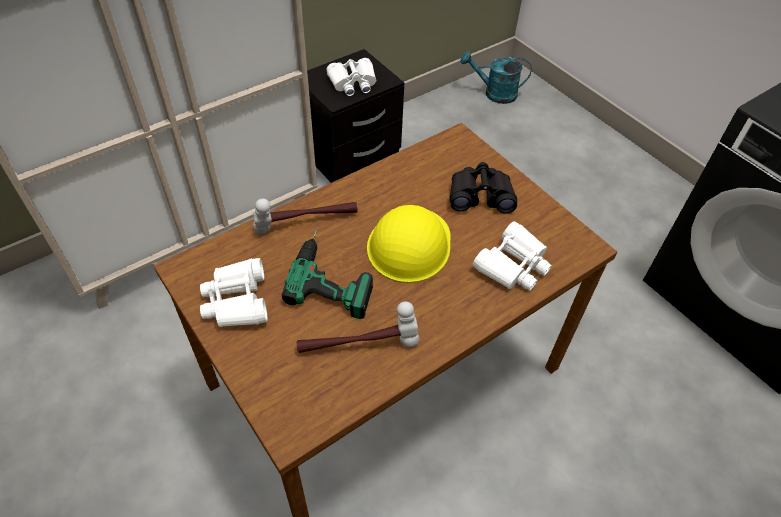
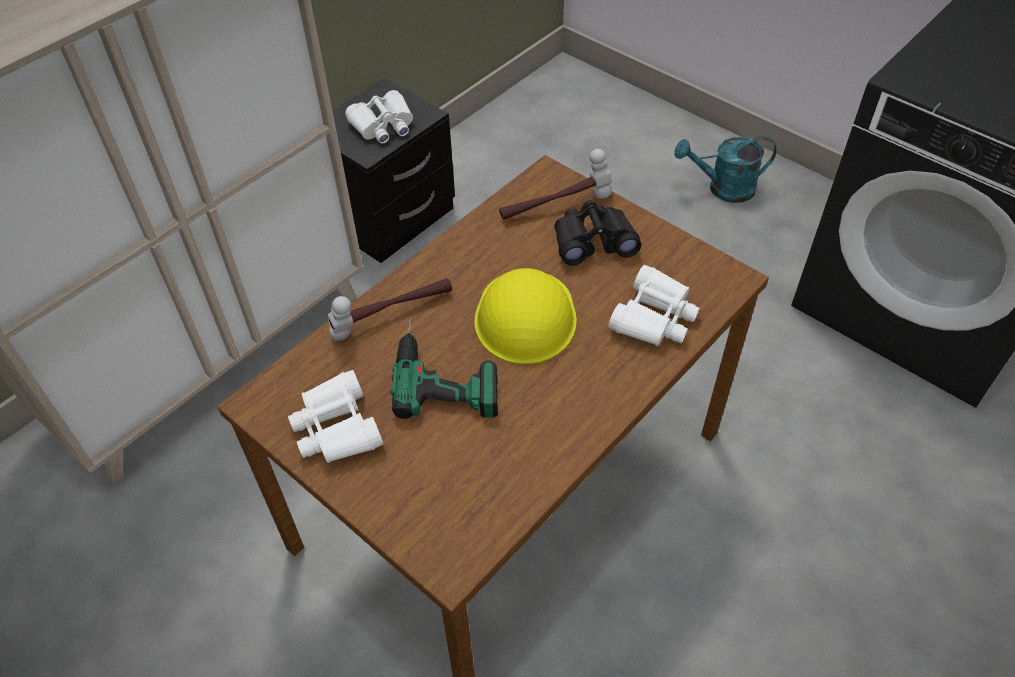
camera: 10 degrees left, 0 degrees up
(358, 344) = (500, 448): hammer -> hammer (556, 206)
(494, 93) = (554, 104): turquoise watering can -> turquoise watering can (723, 189)

